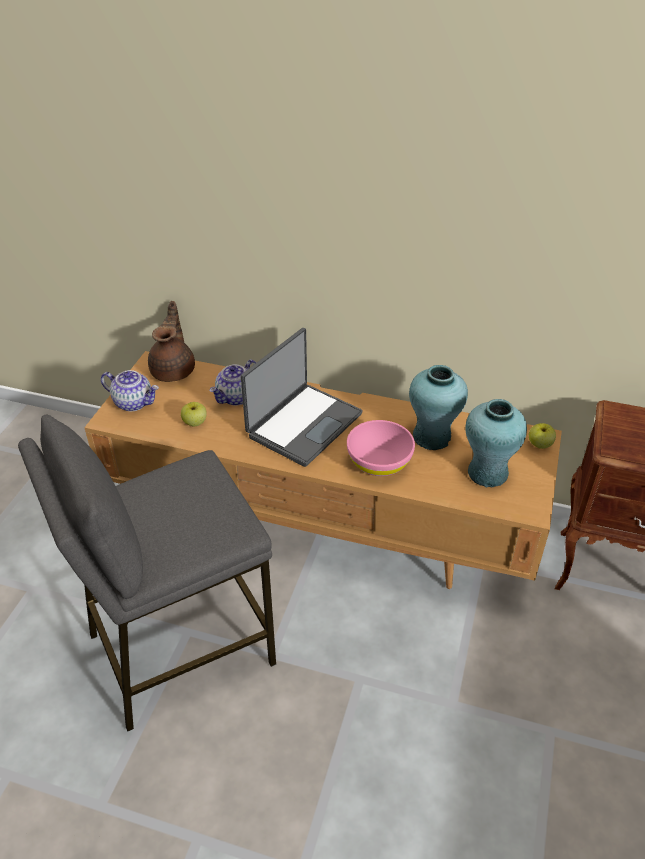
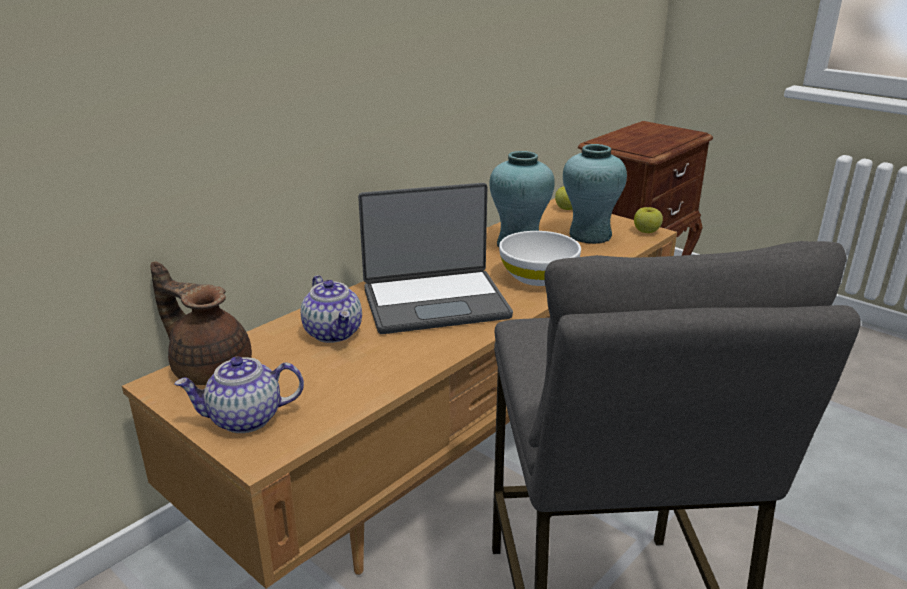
camera: 65 degrees left, 15 degrees down
(134, 402) = (245, 419): teapot -> teapot turned 150 degrees counterclockwise
(195, 423) = (354, 374): apple -> apple (646, 232)
(303, 424) = (435, 302): laptop -> laptop turned 105 degrees clockwise
(379, 462) = (538, 276): pink bowl -> white bowl

